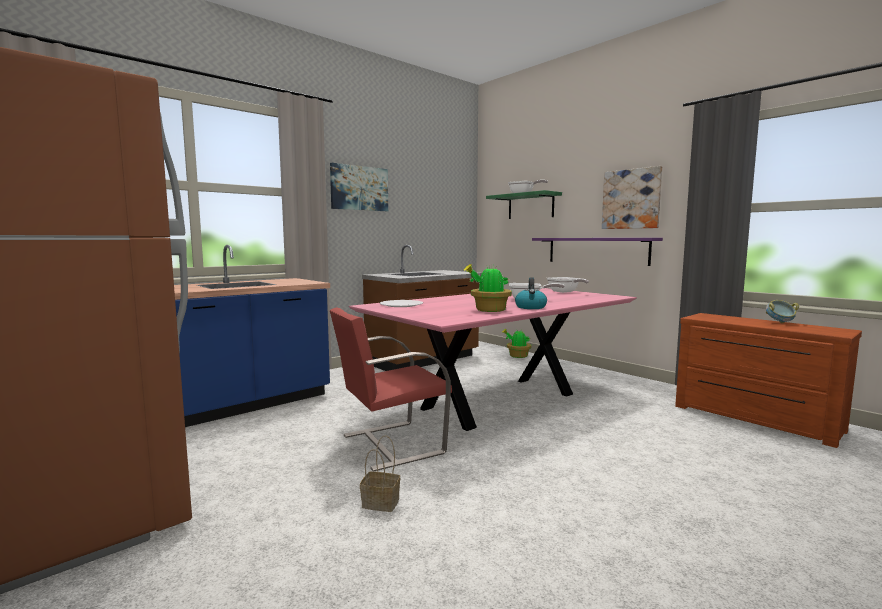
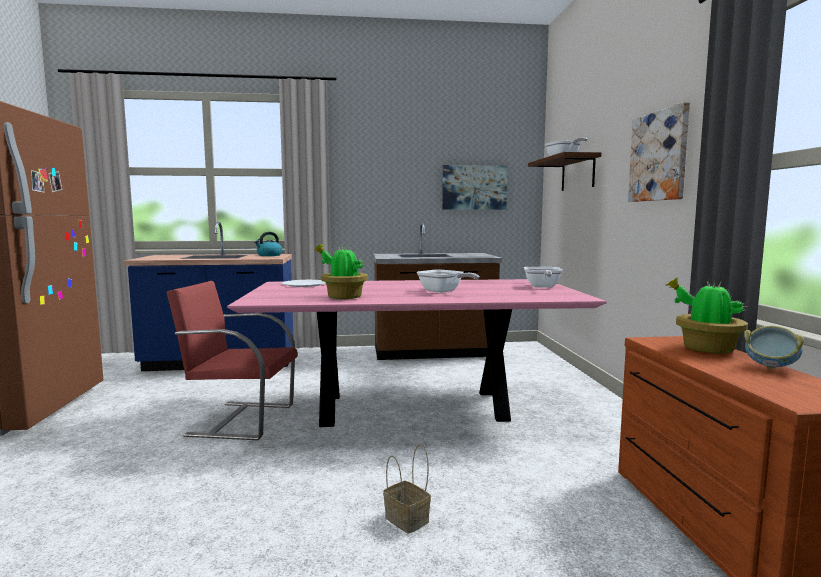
camera: 35 degrees right, 0 degrees up
(359, 188) = (373, 164): picture -> picture (474, 187)
(382, 503) = (138, 461): basket -> basket (408, 520)
(517, 356) = (544, 366): potted plant -> potted plant (705, 349)
(530, 206) = (577, 173): green shelf -> brown shelf
(531, 307) = (399, 299): kettle -> kettle (269, 255)
(596, 250) = (626, 233): purple shelf -> none

